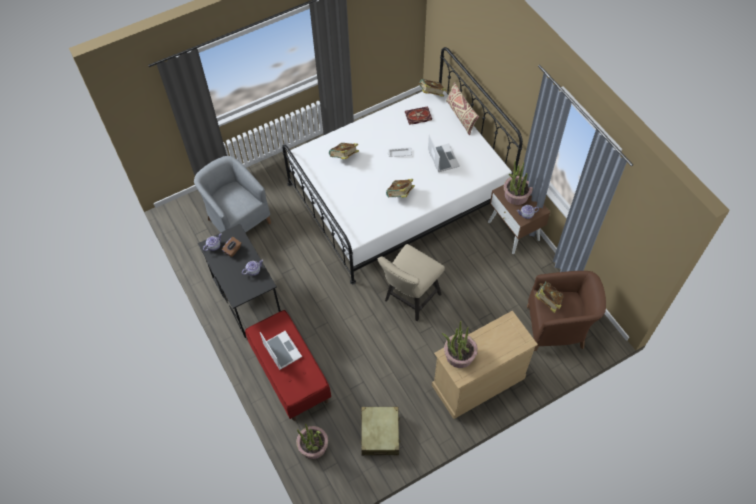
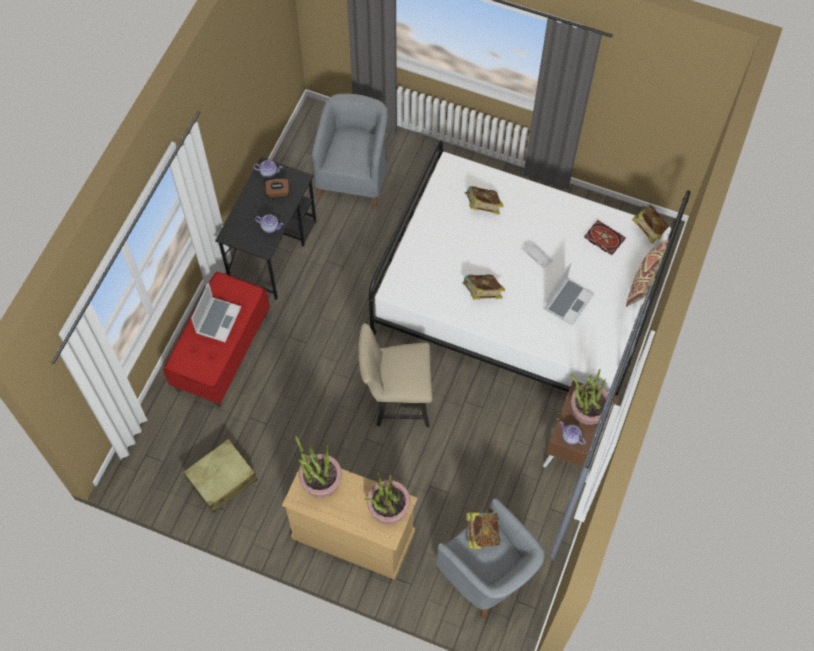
camera: 50 degrees right, 5 degrees up
(313, 446) = (163, 428): potted plant -> potted plant (388, 507)
(558, 327) = (487, 574): brown armchair -> grey armchair

